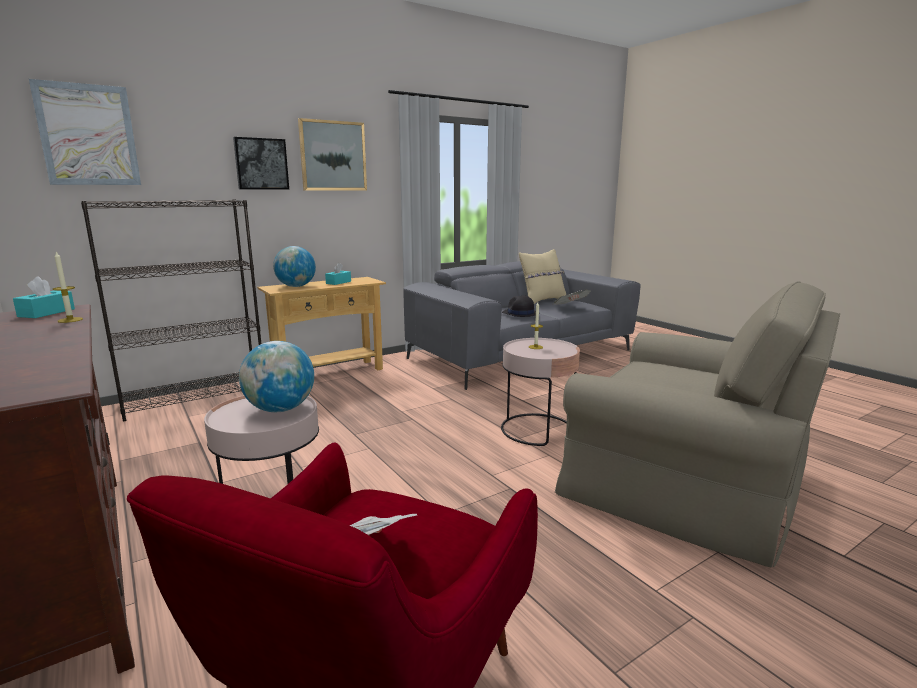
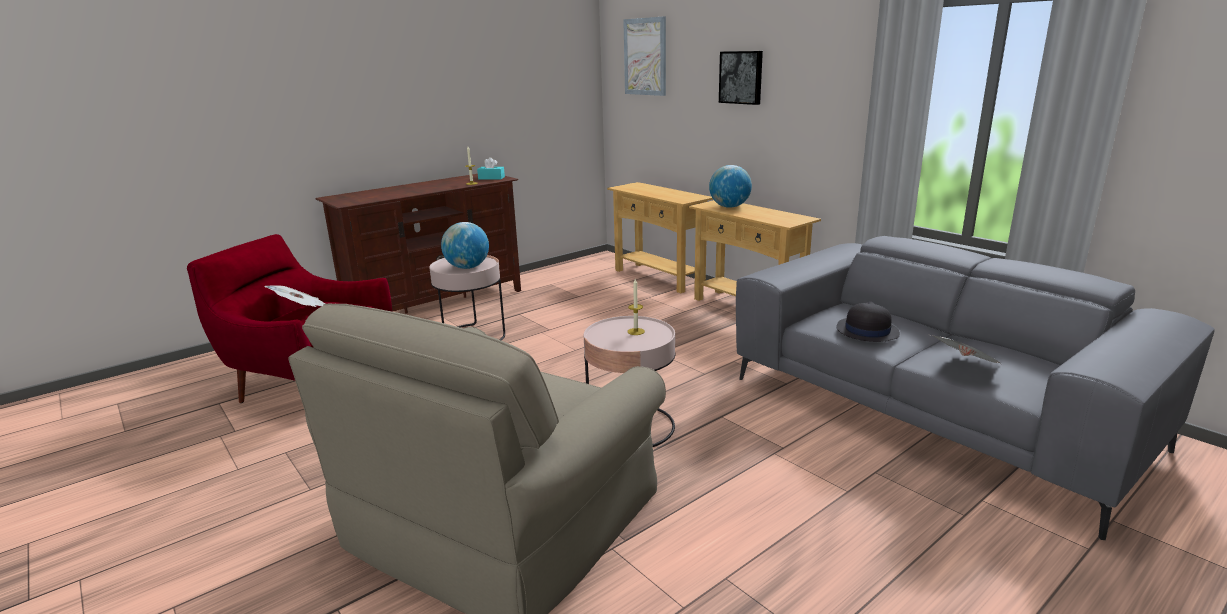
camera: 85 degrees right, 5 degrees up
(196, 398) = (658, 277): black bookcase -> beige console table
(333, 156) = (807, 67): picture -> none
(338, 282) = (765, 214): turquoise tissue box -> none
(542, 301) = (1001, 347): beige pillow -> none

